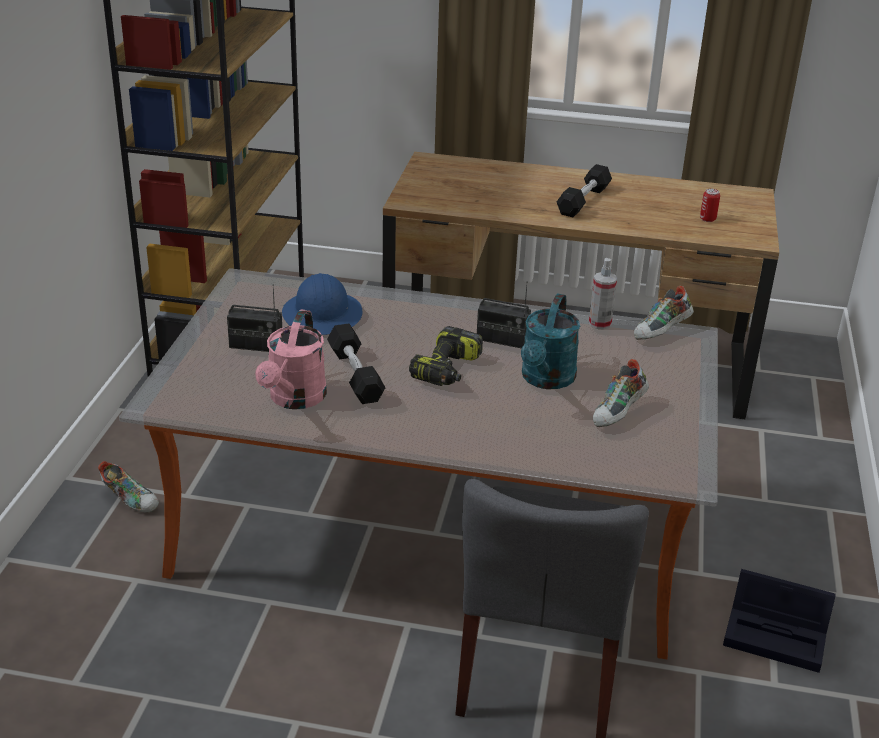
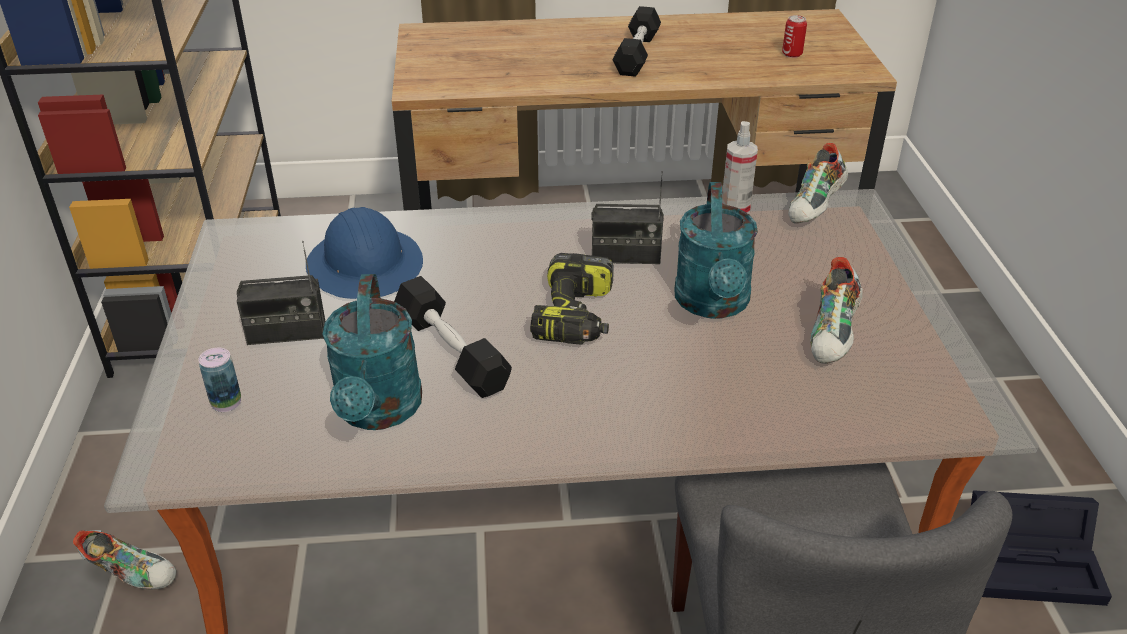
camera: 15 degrees left, 5 degrees up
(205, 377) = (226, 402): none -> can
(294, 399) = (378, 412): pink watering can -> turquoise watering can

